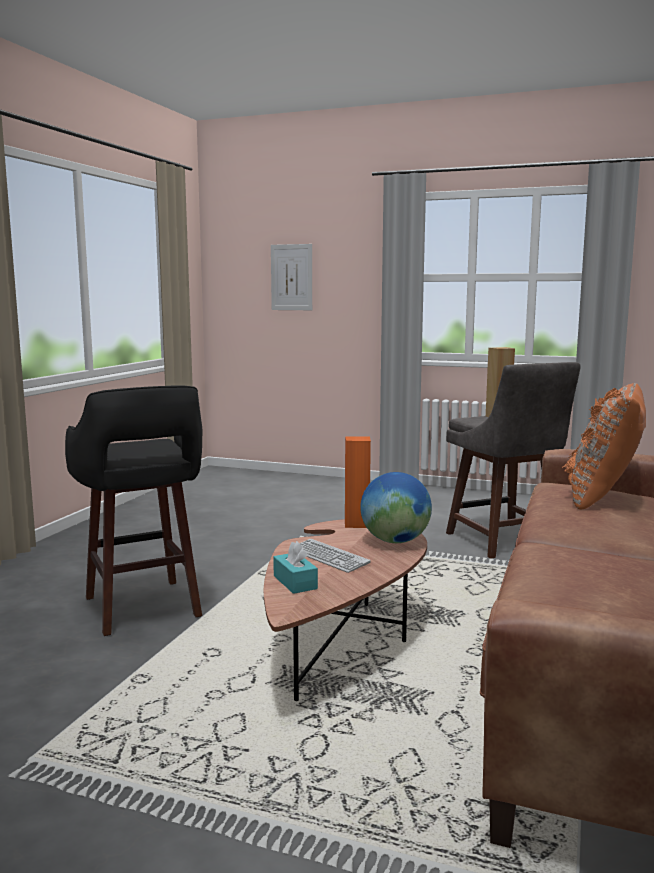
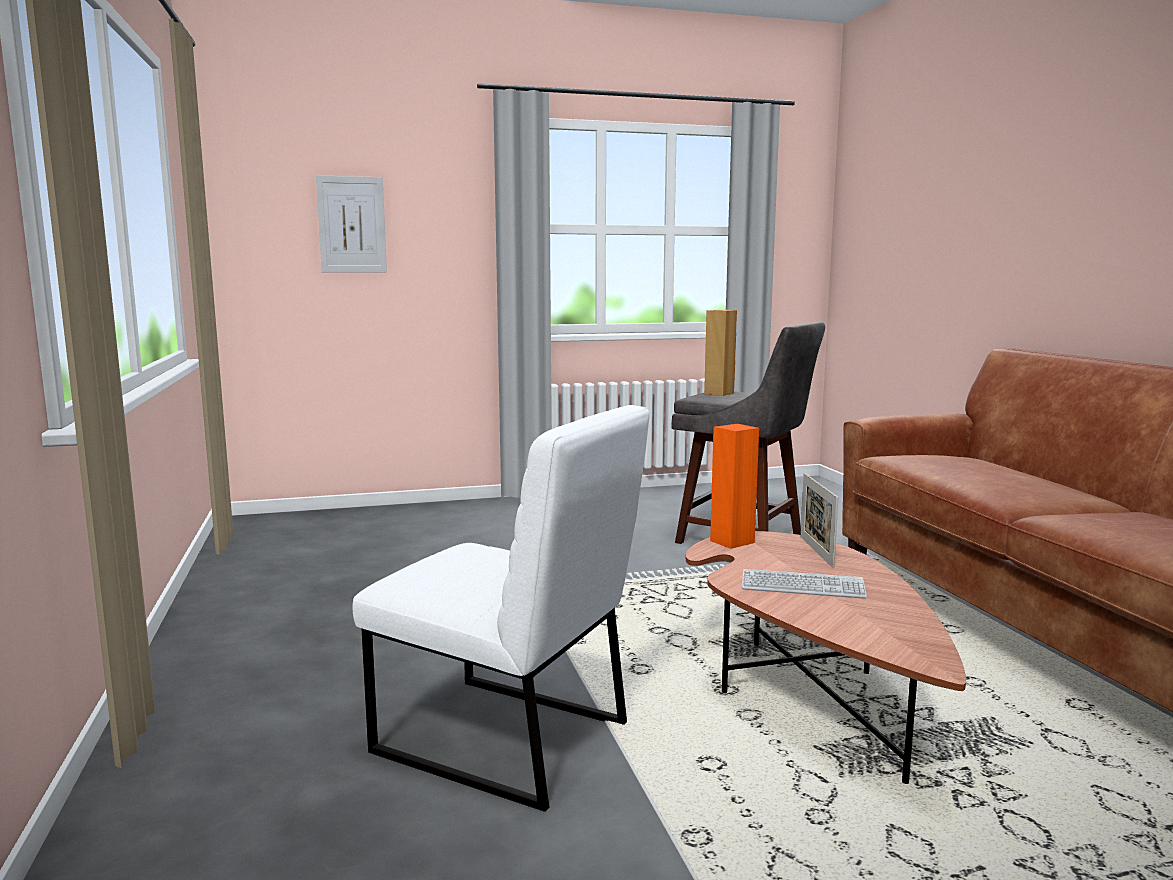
camera: 35 degrees left, 0 degrees up
(143, 609) = (507, 740): black stool -> white chair
(295, 582) = (848, 625): turquoise tissue box -> none
(395, 541) = (816, 551): globe -> picture frame
(600, 496) = (964, 461): orange pillow -> none

